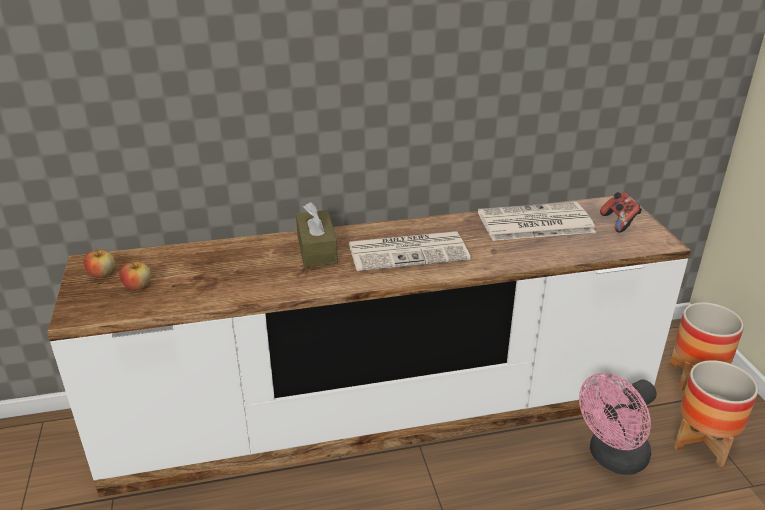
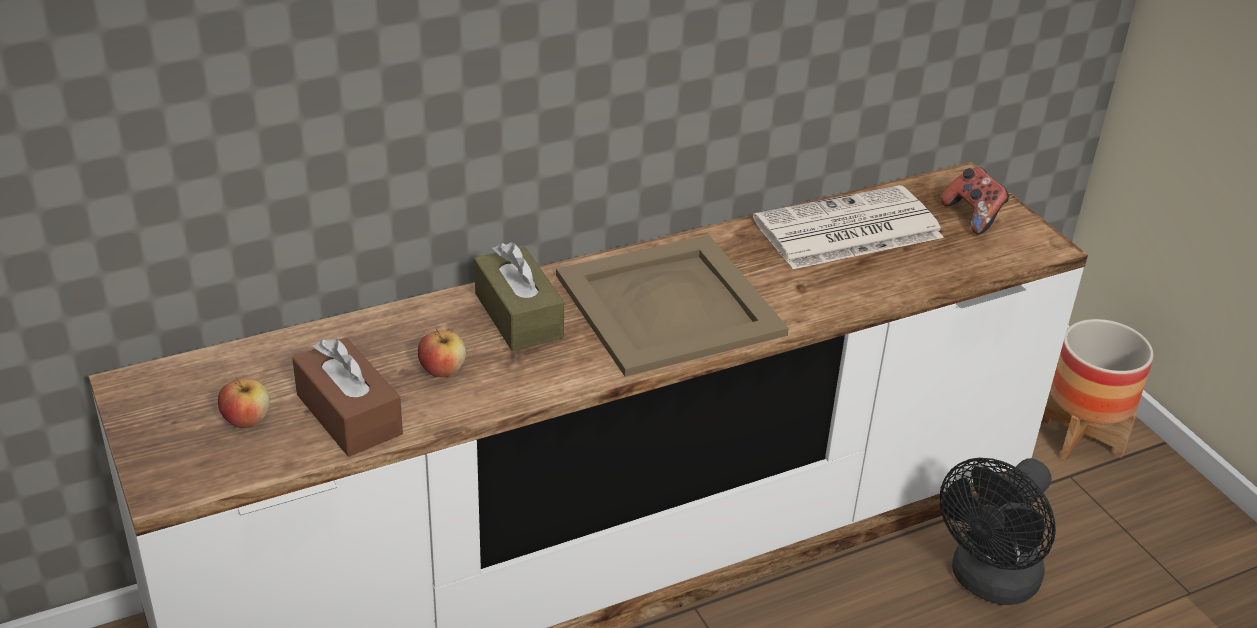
camera: 15 degrees left, 5 degrees up
(102, 274) = (171, 404): apple -> apple (442, 370)
(195, 290) = (349, 414): none -> brown tissue box
(409, 251) = (670, 303): newspaper -> beige tray
(612, 458) = (988, 582): pink fan -> black fan
(703, 443) = (1111, 539): planter -> none

